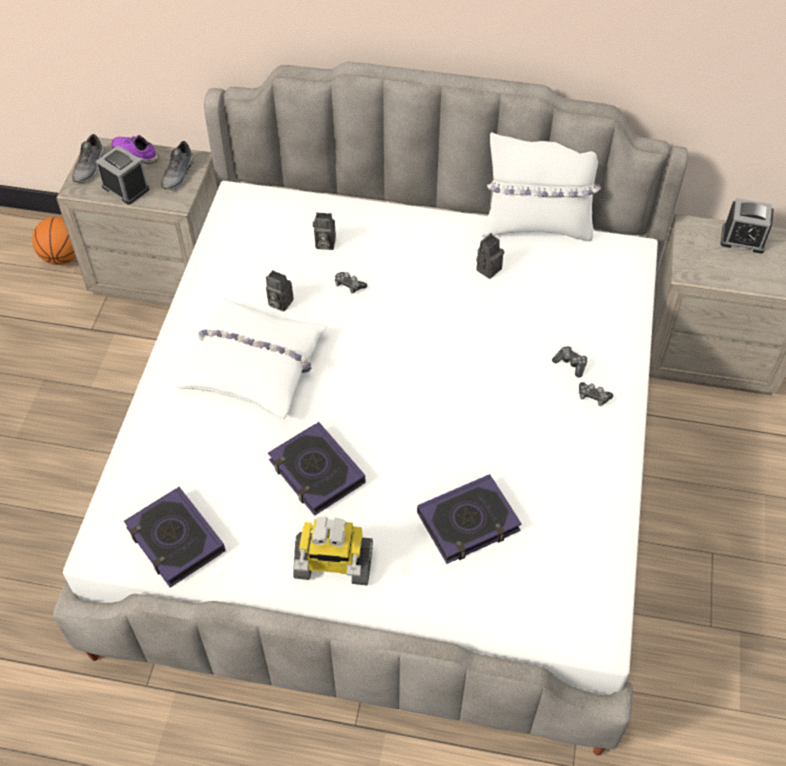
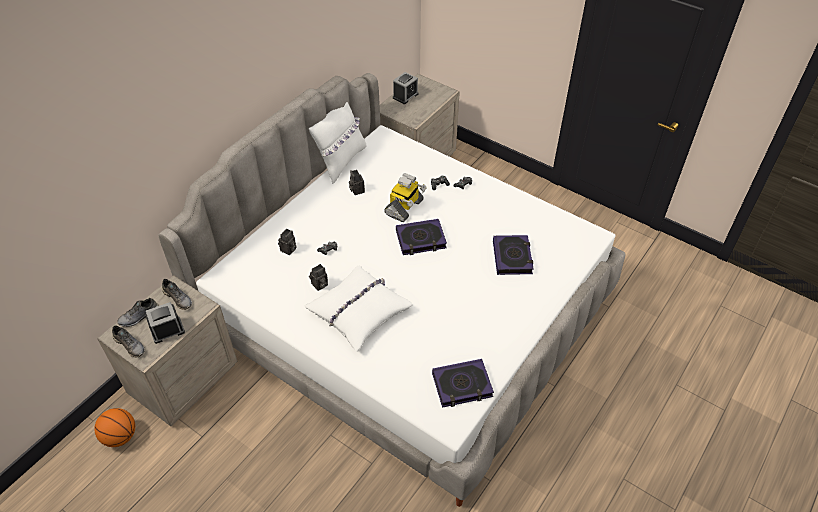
camera: 65 degrees left, 5 degrees down
(134, 154) = (139, 317): purple shoe -> grey shoe
(316, 472) = (450, 307): book -> book (420, 240)
(333, 564) = (511, 319): toy robot -> toy robot (404, 208)

